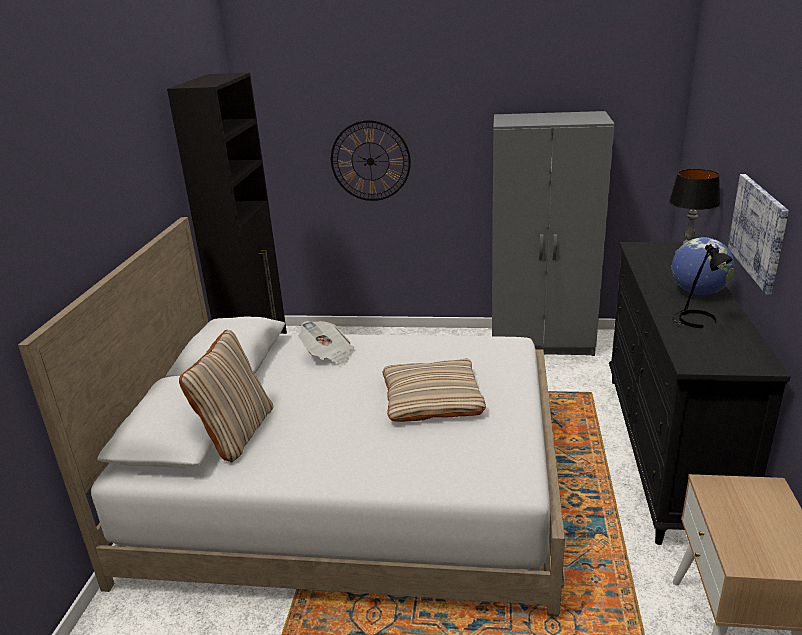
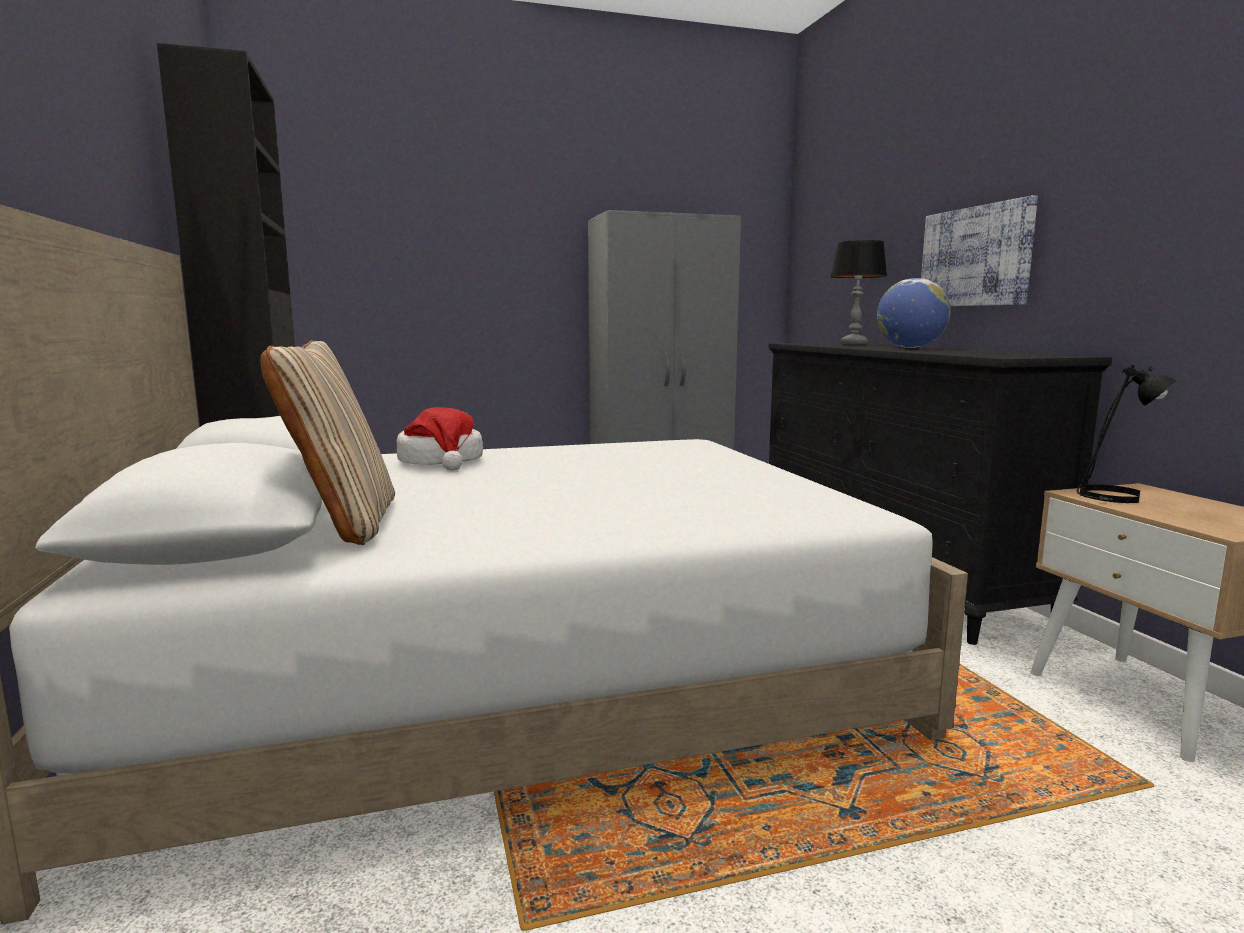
camera: 25 degrees left, 15 degrees down
(328, 355) = (442, 461): newspaper -> hat
(370, 161) = (428, 274): wall clock -> none
(432, 397) = (644, 474): beige pillow -> none
(695, 321) = (945, 351): black table lamp -> black table lamp (1111, 497)

